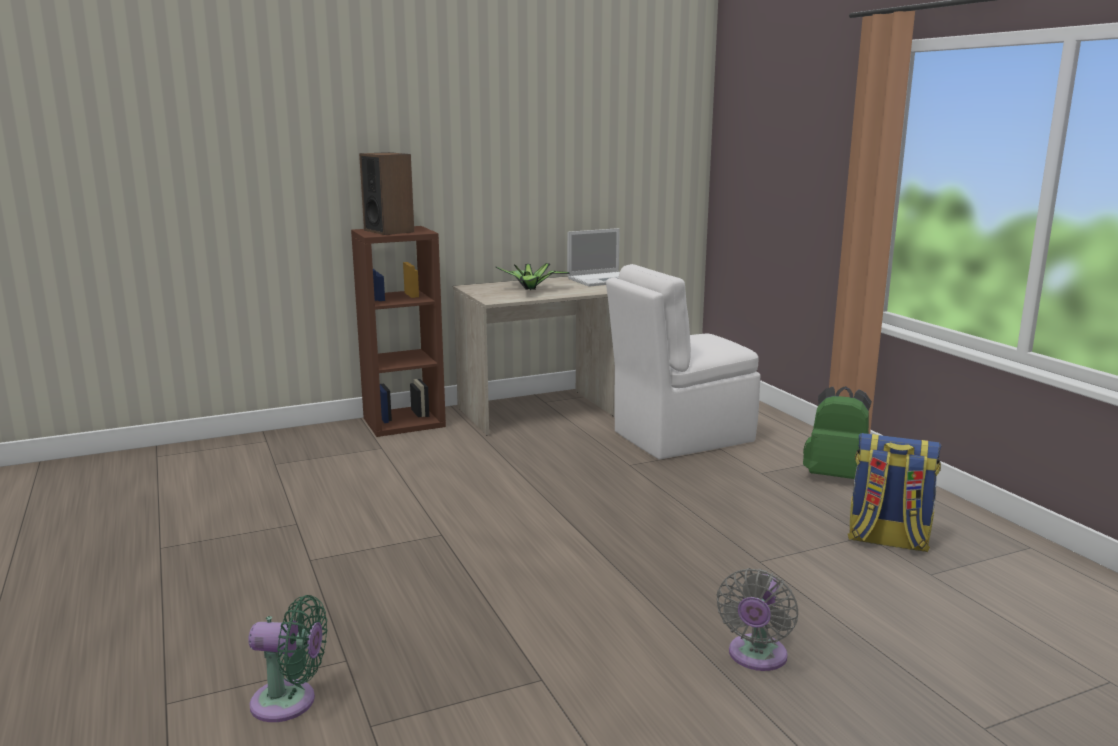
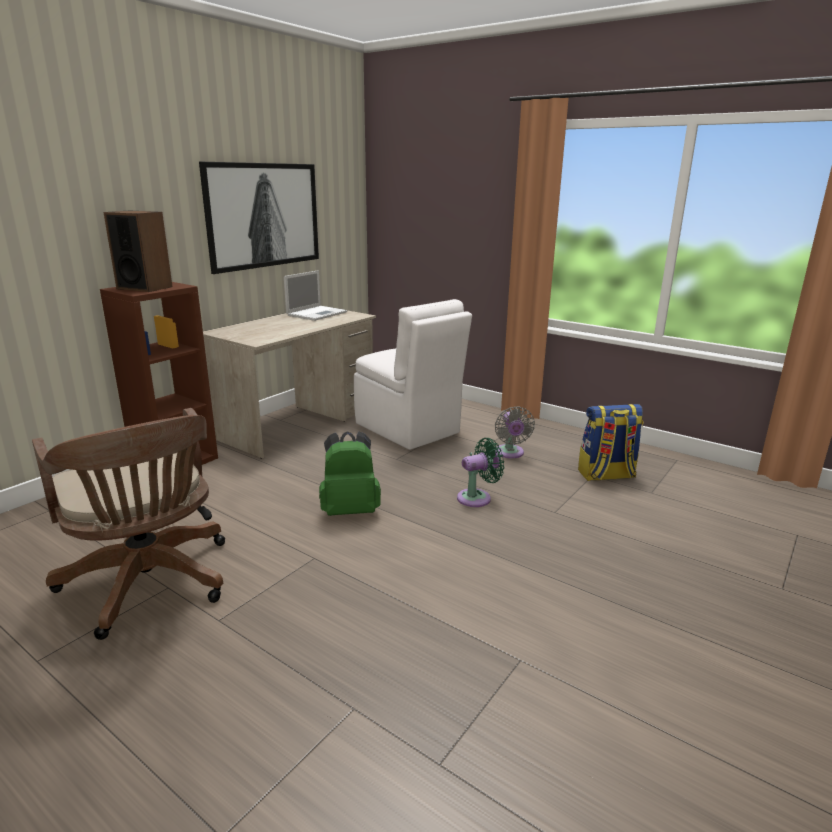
camera: 30 degrees left, 5 degrees up
(285, 518) = (150, 585): none -> brown office chair
(290, 702) = (346, 774): green fan -> green fan (477, 497)
(532, 289) = (273, 328): potted plant -> none
(553, 161) = (263, 215): none -> picture
(679, 437) = (408, 429): white chair -> white chair turned 75 degrees counterclockwise
(756, 657) = (627, 586): grey fan -> grey fan (510, 453)
(836, 476) = (533, 437): green backpack -> green backpack (350, 510)

